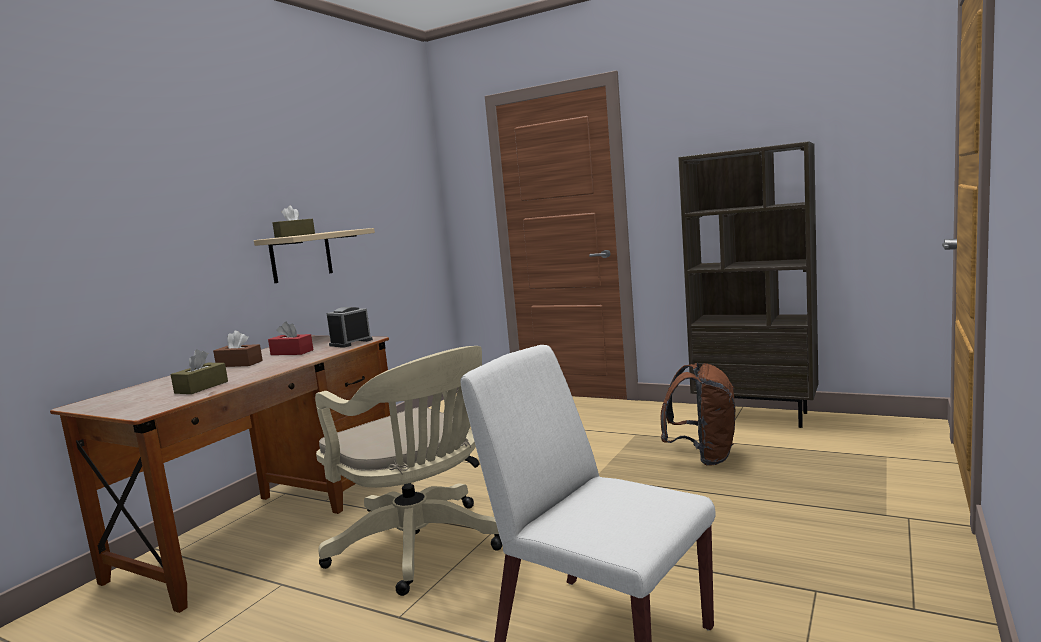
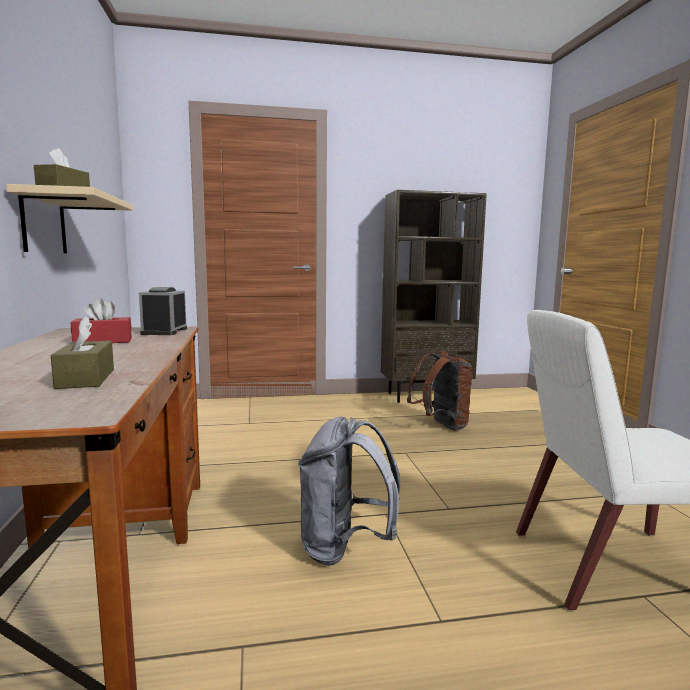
camera: 40 degrees left, 0 degrees up
(239, 364) = (49, 354): brown tissue box -> none
(421, 548) = (345, 548): beige office chair -> grey backpack

